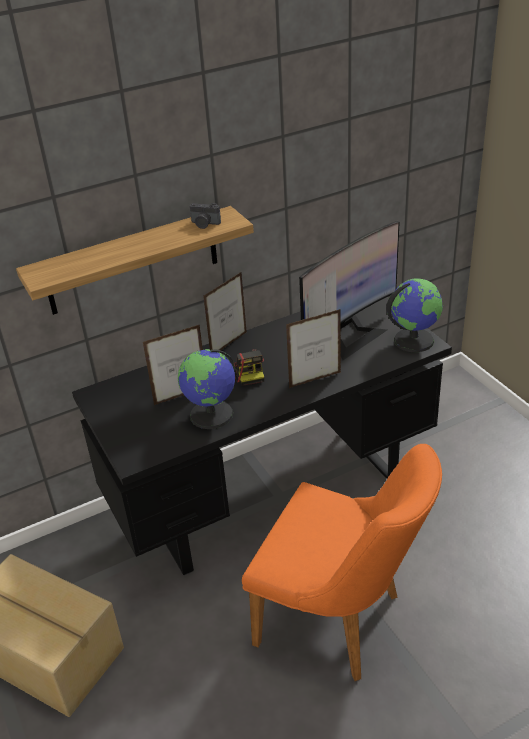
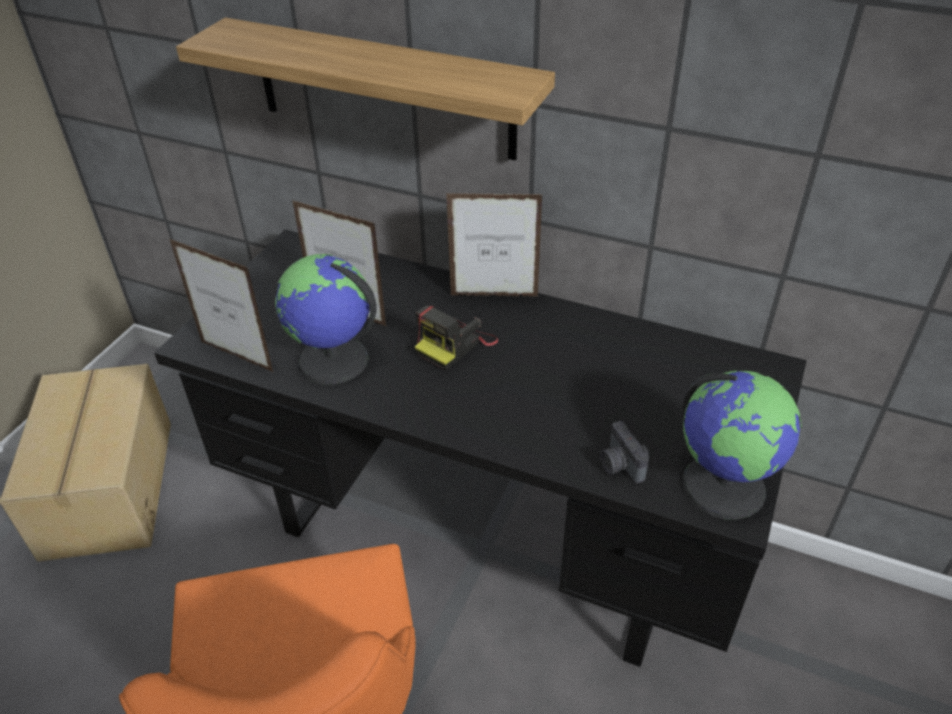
camera: 50 degrees right, 5 degrees up
(204, 224) = (472, 76): camera -> camera (619, 465)
(315, 380) = (500, 421): picture frame -> picture frame (237, 356)
(348, 336) = (645, 401): monitor -> none

